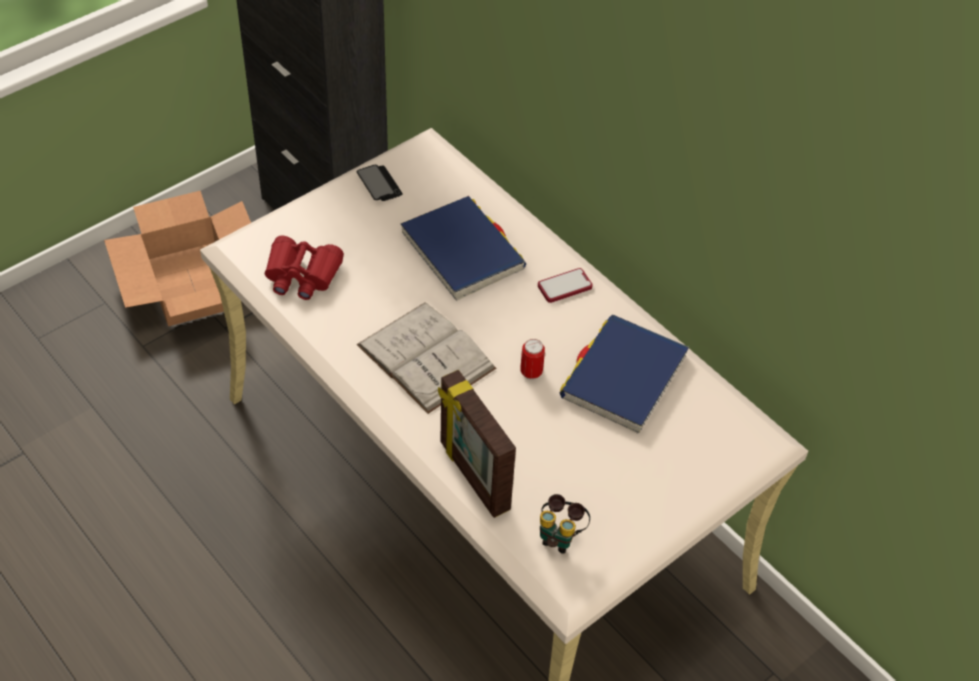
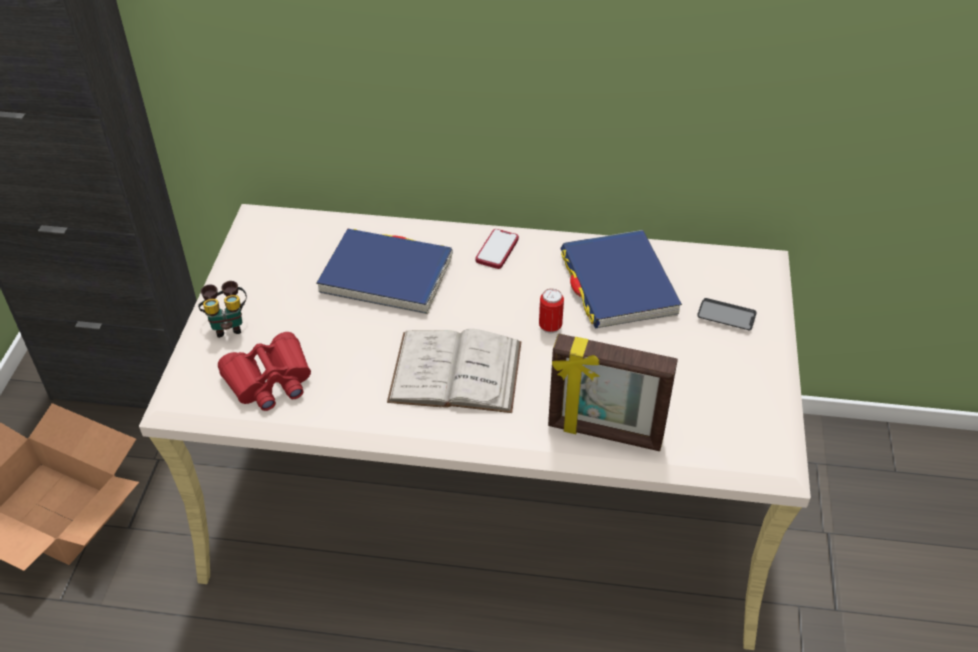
camera: 40 degrees left, 5 degrees down
(379, 184) = (252, 268): phone -> phone (726, 315)
(560, 536) = (720, 427): binoculars -> binoculars (228, 325)

